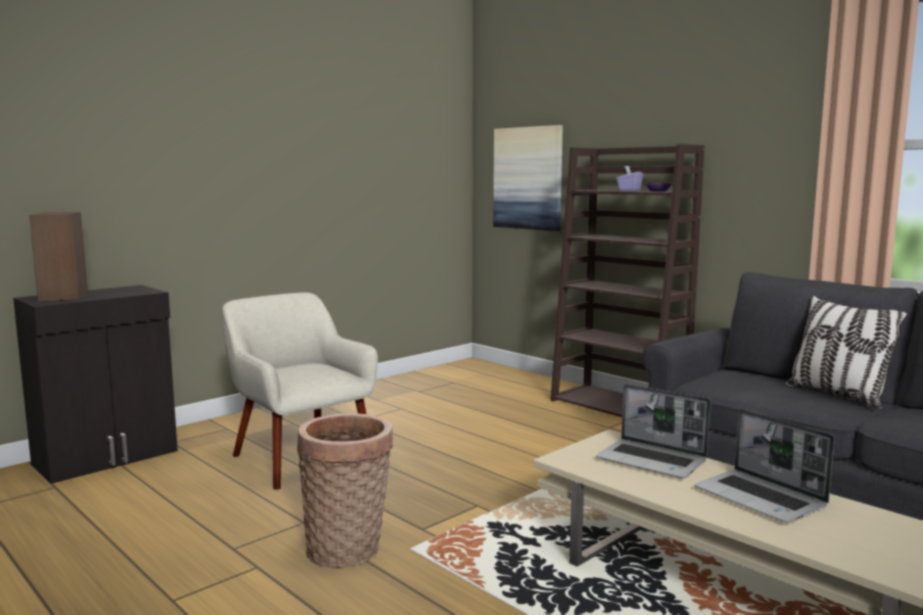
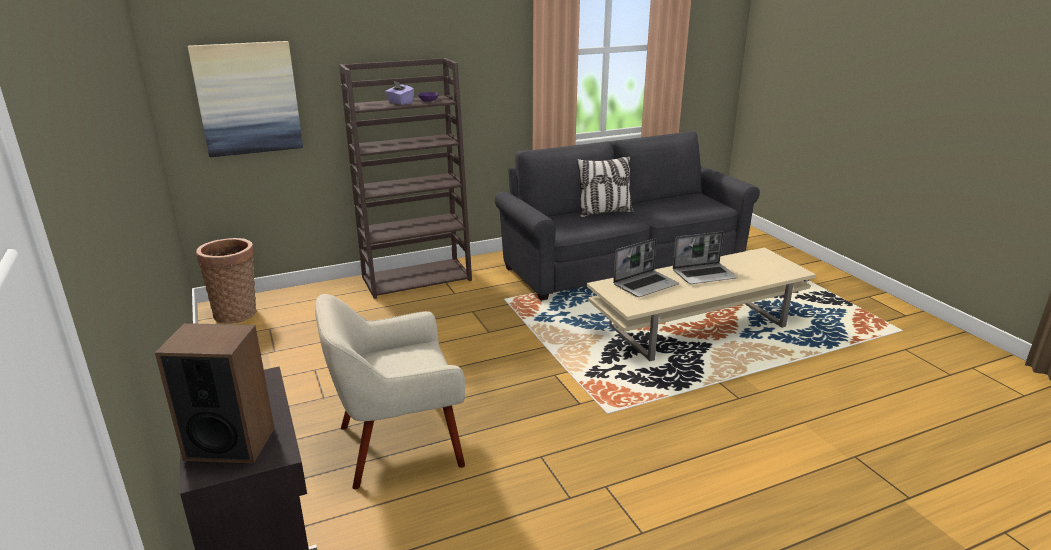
camera: 70 degrees left, 15 degrees up
(348, 549) = (596, 440): basket -> basket (237, 312)

